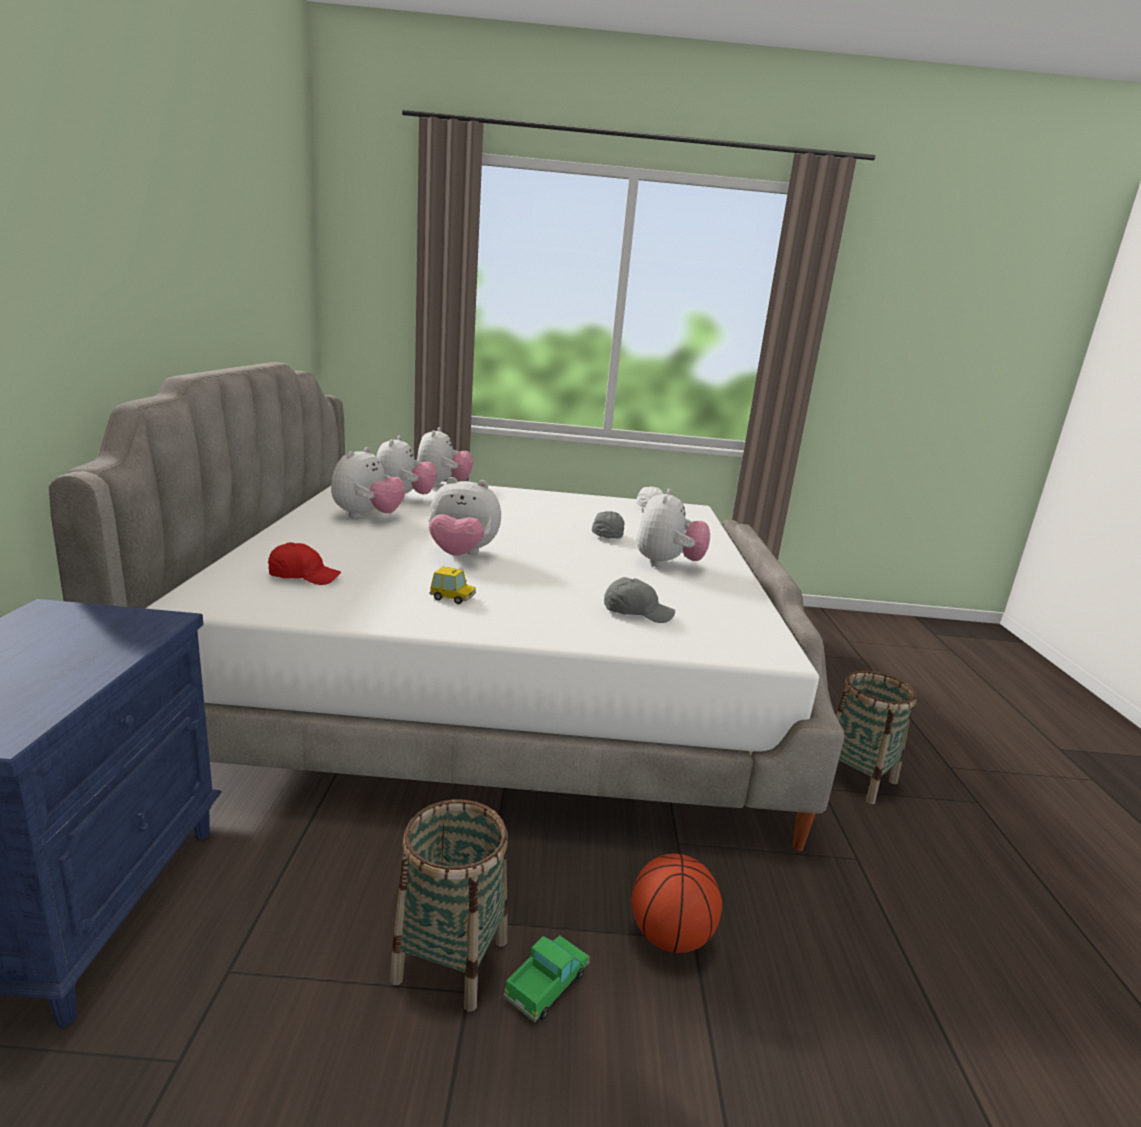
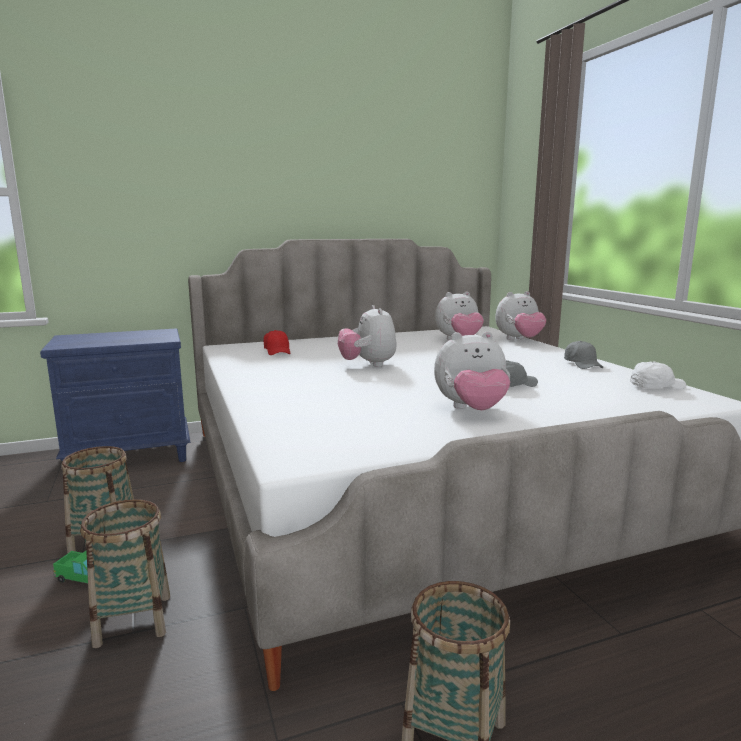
camera: 70 degrees right, 5 degrees down
(367, 516) = (401, 342): plush toy -> none
(453, 597) = (286, 374): toy car -> none
(637, 613) = (324, 413): grey cap -> grey cap (583, 364)
(670, 937) = (133, 620): basketball -> basket

